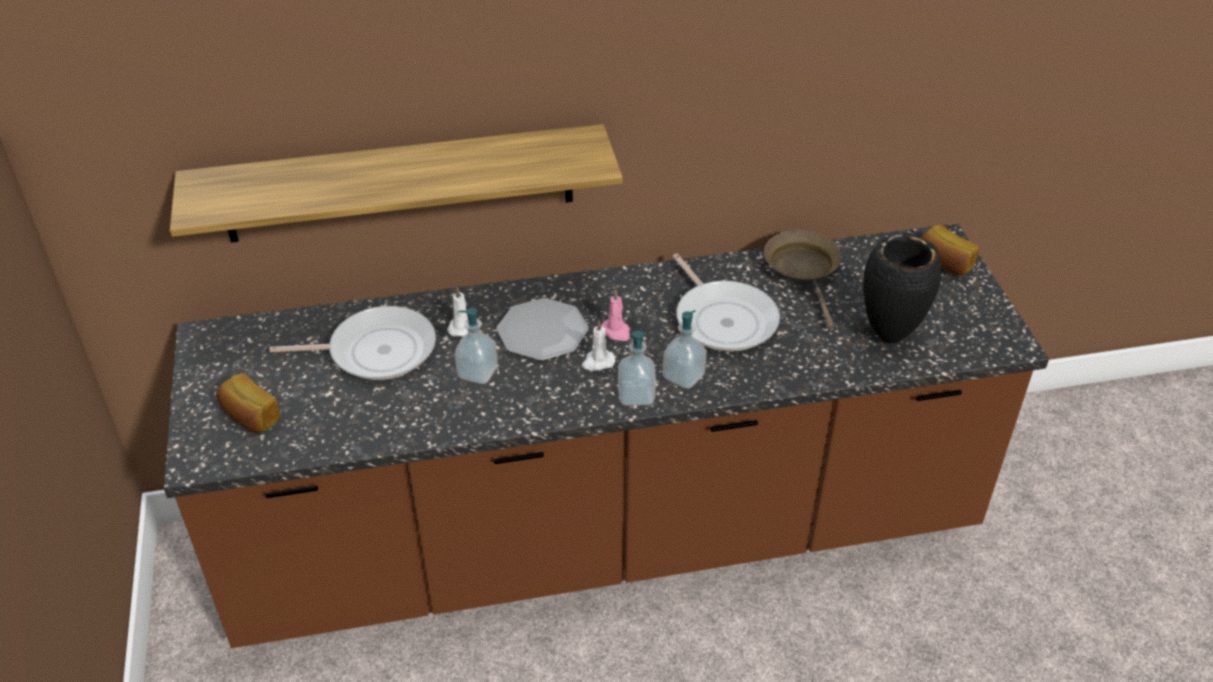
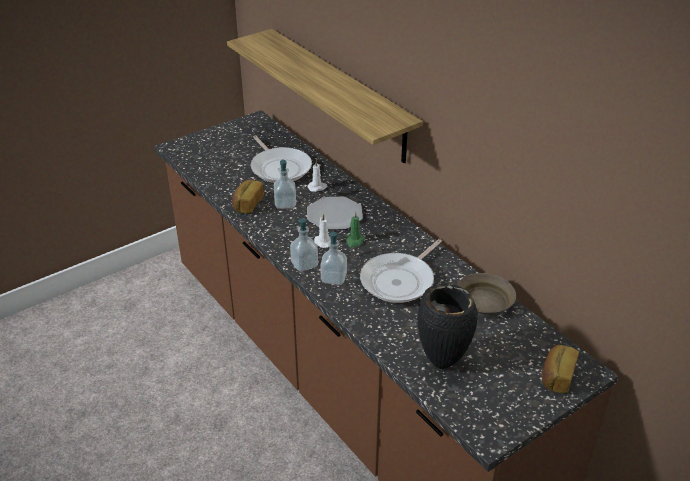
camera: 65 degrees right, 5 degrees down
(249, 416) = (210, 150): bread -> bread (247, 204)
(616, 332) = (354, 241): pink candle -> green candle

